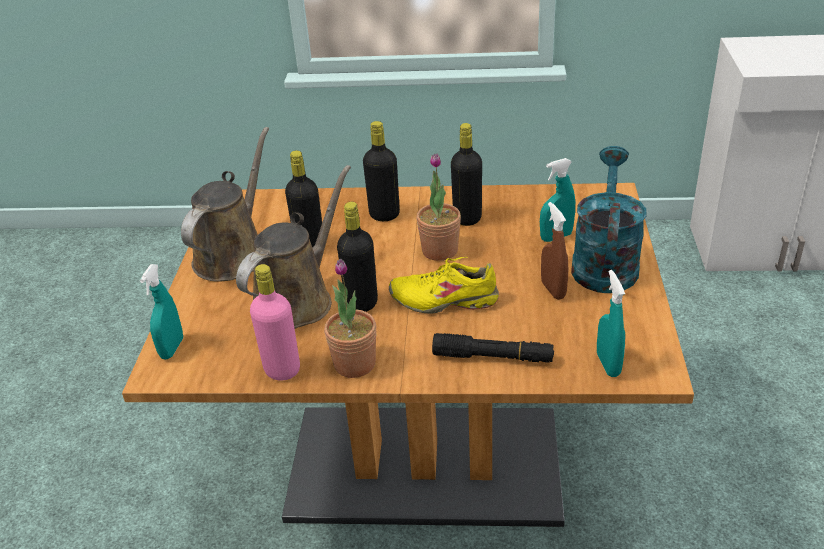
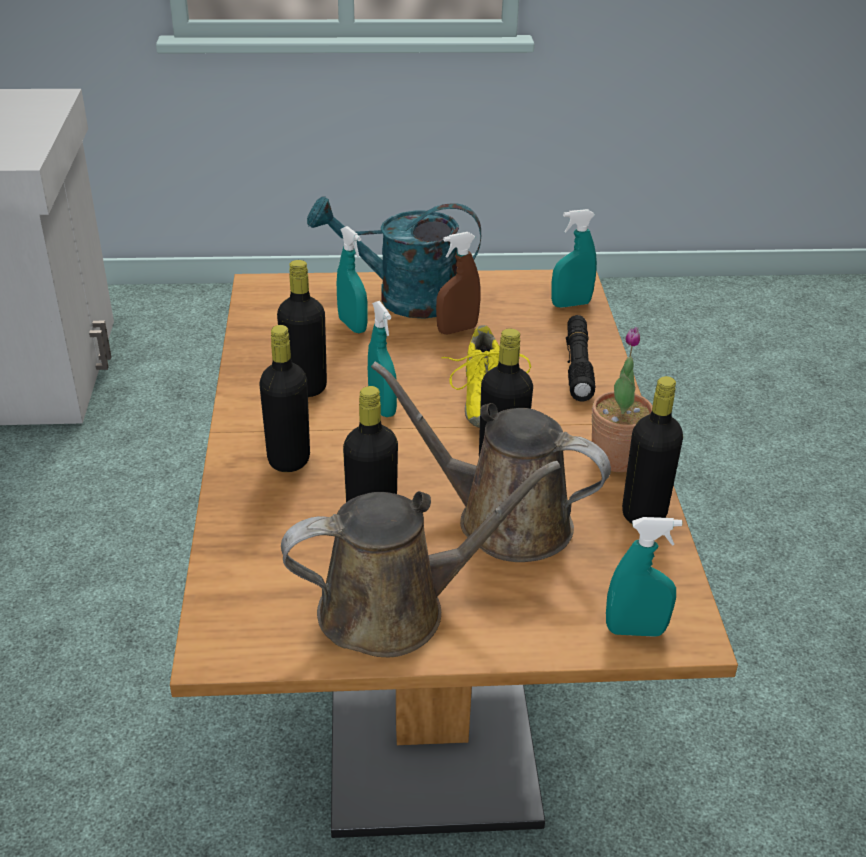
camera: 100 degrees left, 0 degrees up
(234, 254) = (394, 609): brown watering can -> brown watering can turned 150 degrees clockwise
(282, 369) = (644, 514): pink bottle -> black bottle
(440, 251) = (382, 407): potted plant -> turquoise spray bottle

